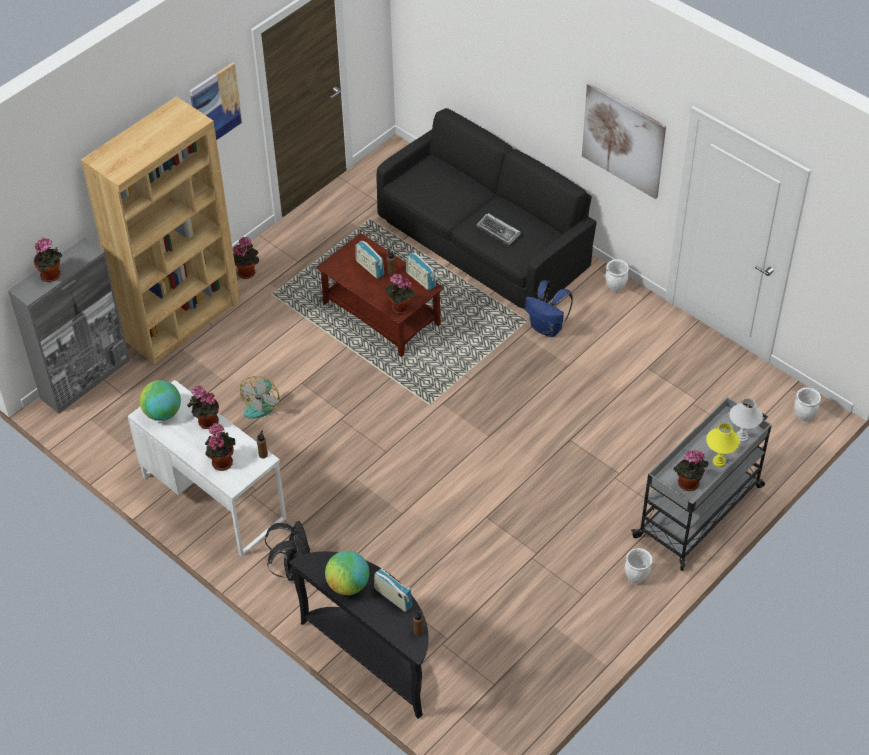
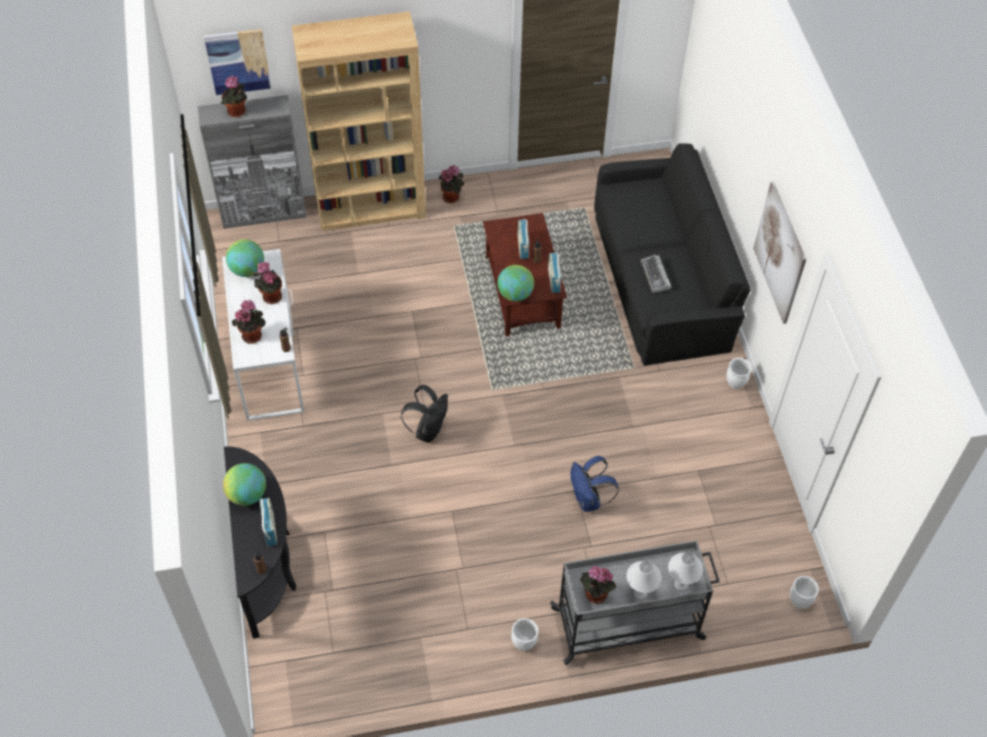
camera: 35 degrees right, 5 degrees up
(215, 106) = (457, 38): picture -> picture (238, 61)
(262, 404) = (368, 309): fan -> none
(293, 568) = (273, 455): black backpack -> black backpack (428, 430)
(399, 308) = (515, 294): potted plant -> globe
(547, 328) = (645, 384): blue backpack -> blue backpack (589, 500)
(718, 462) = (640, 593): yellow table lamp -> white table lamp

